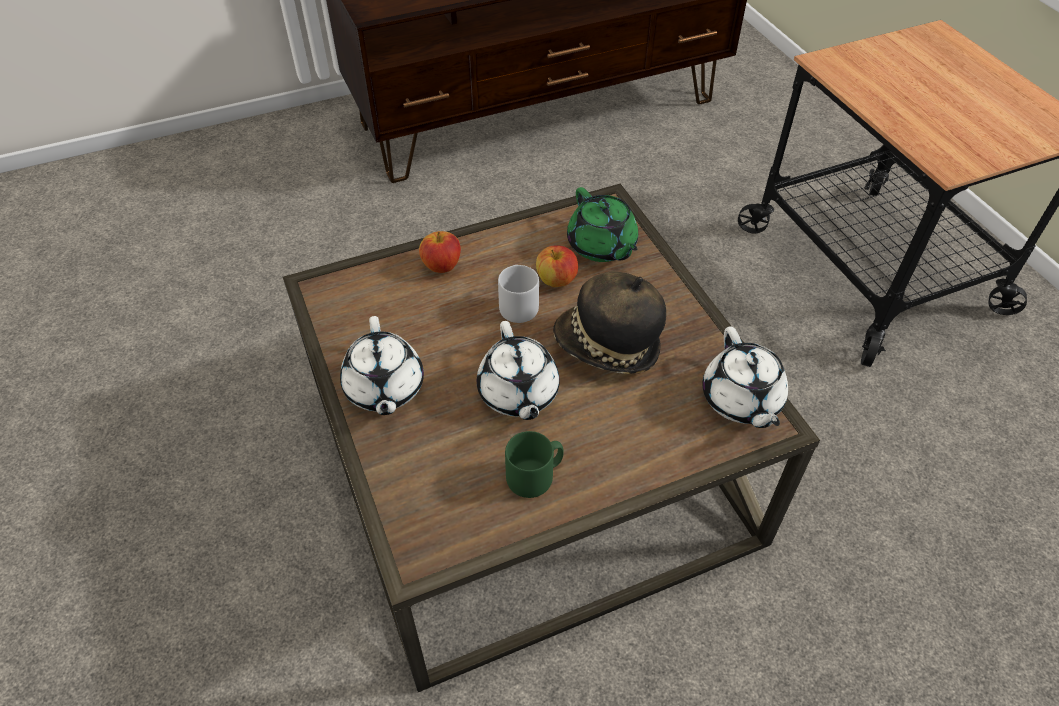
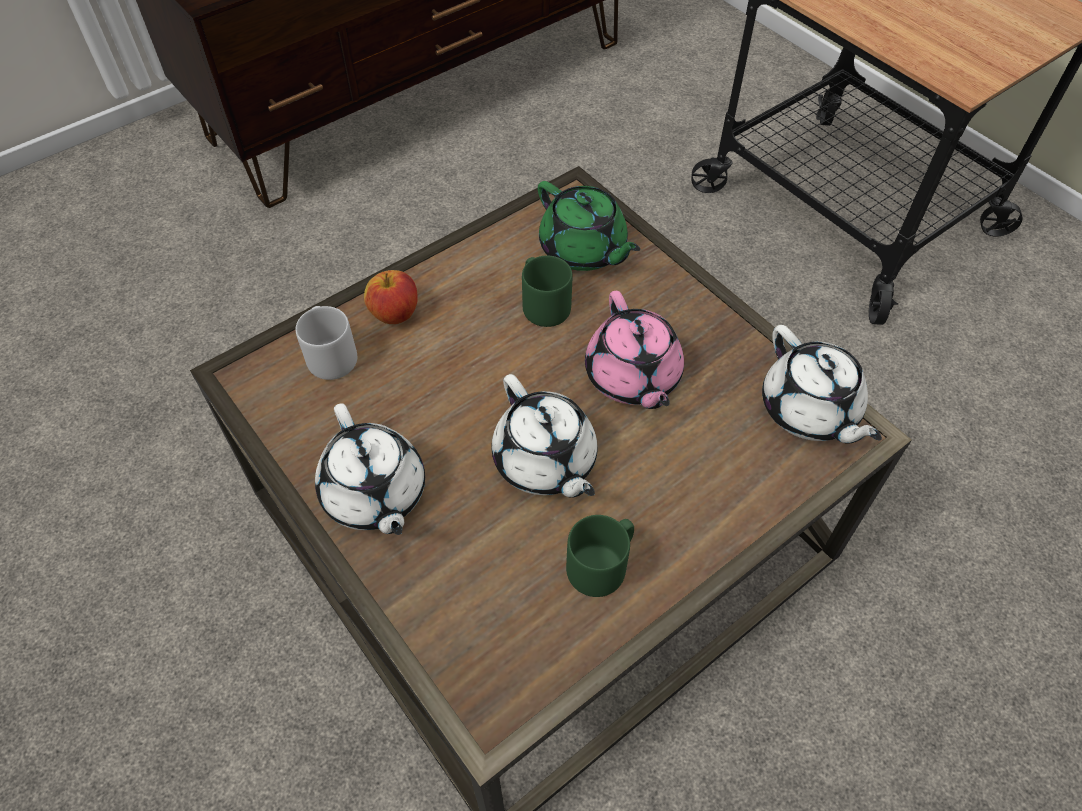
camera: 15 degrees left, 5 degrees up
(518, 305) = (507, 346): grey mug -> grey mug (331, 355)
(556, 281) = (543, 305): apple -> green mug
(607, 347) = (632, 377): hat -> pink teapot

